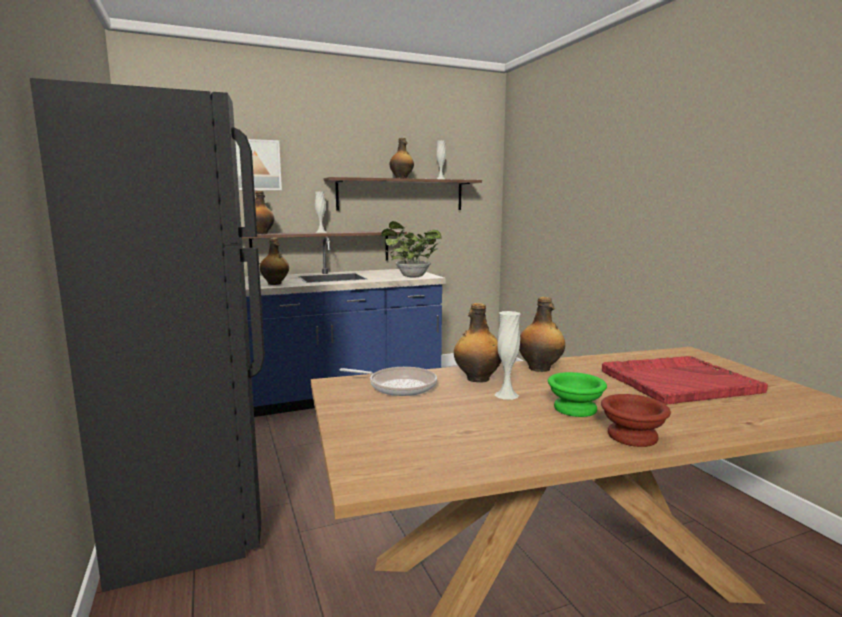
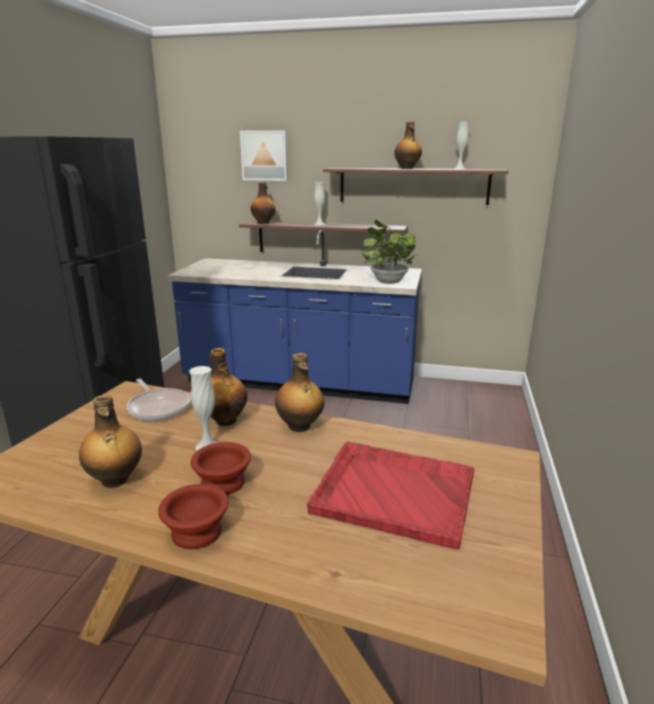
camera: 35 degrees right, 10 degrees up
(275, 284) = (253, 274): bottle -> bottle (115, 480)
(574, 408) = (223, 482): green bowl -> brown bowl

